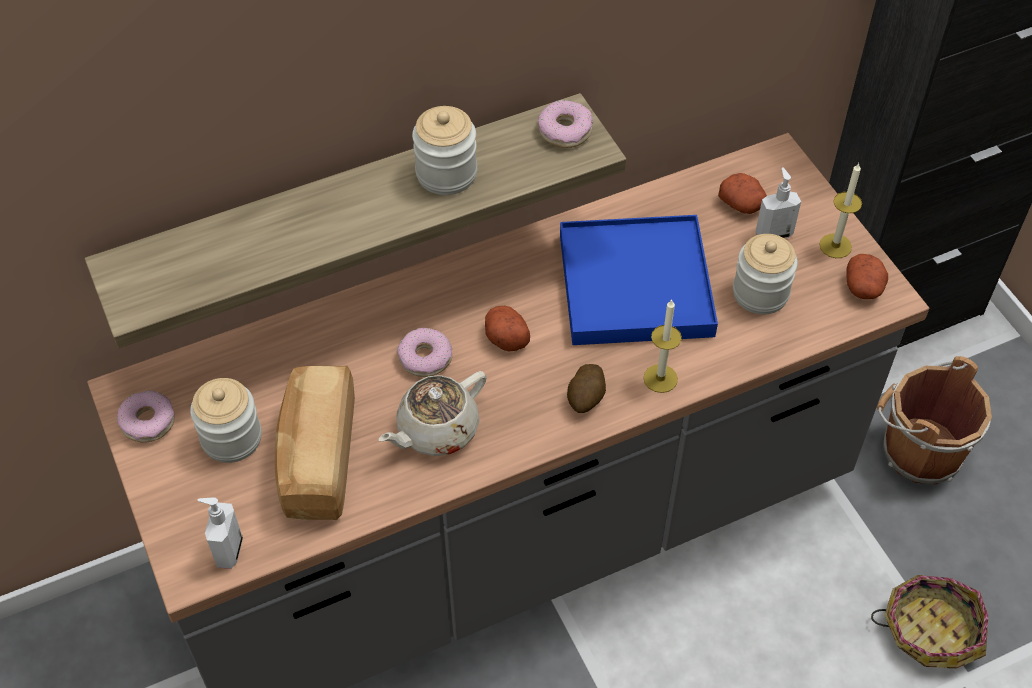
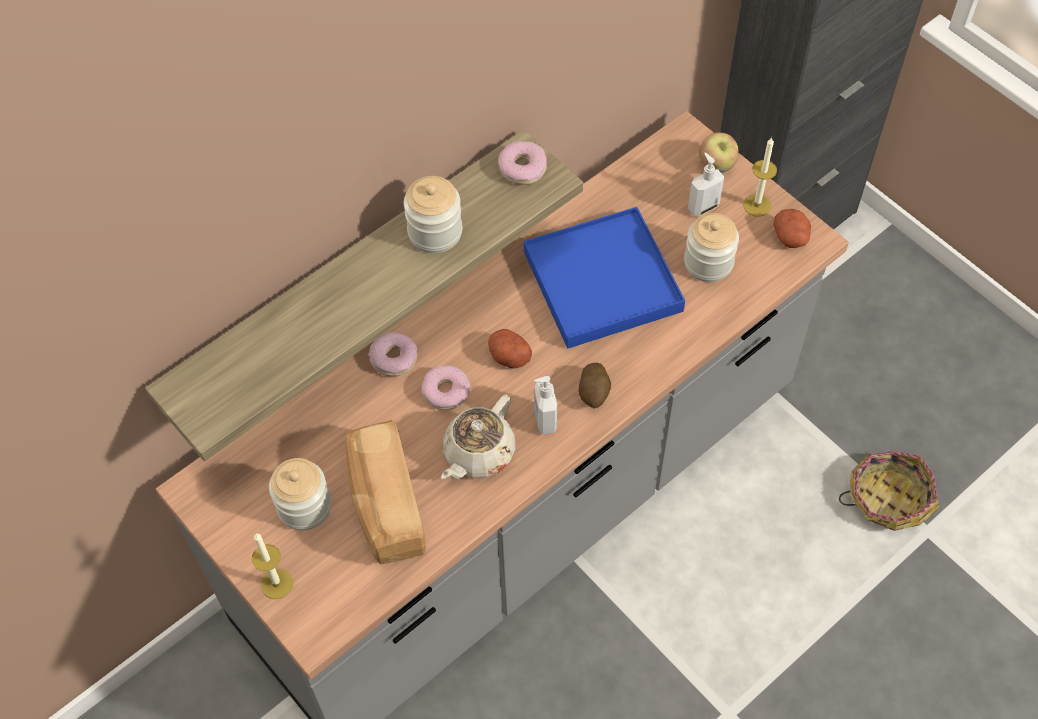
camera: 15 degrees left, 5 degrees up
(147, 422) = (224, 511): donut -> donut (394, 358)
(228, 550) = (338, 606): soap dispenser -> soap dispenser (544, 420)
(660, 378) = (650, 359): candle -> candle (277, 583)
(742, 204) = (668, 185): potato -> none
(803, 195) = (717, 165): none -> apple
(917, 450) = (835, 346): brown bucket -> none

